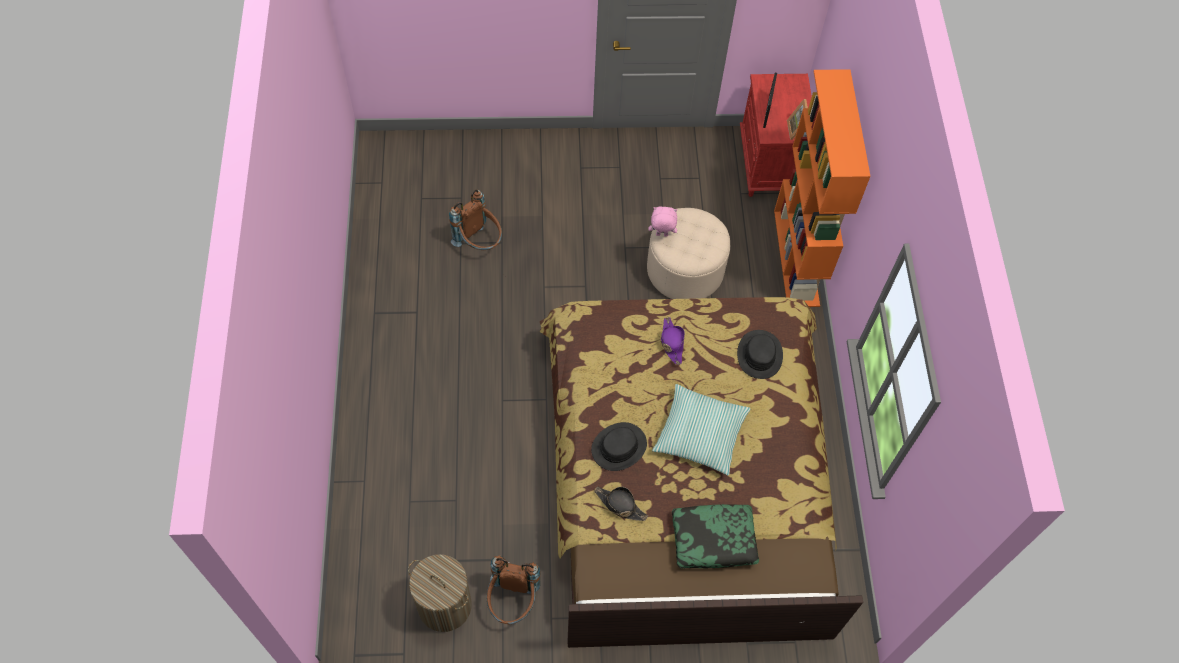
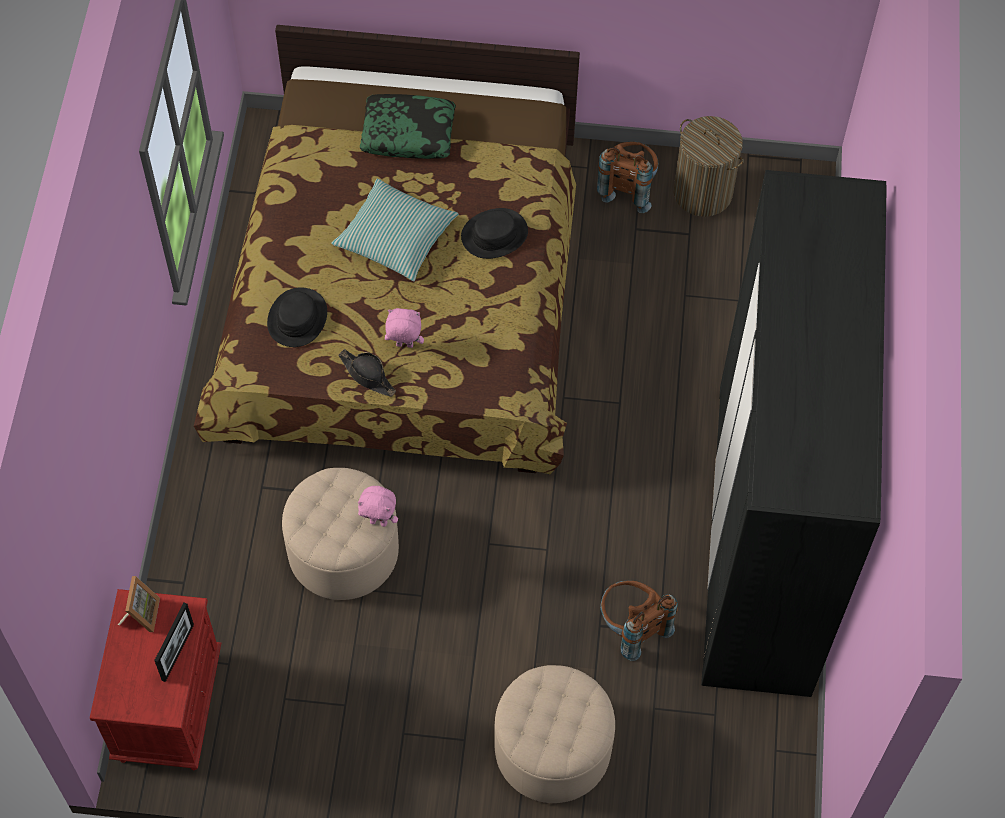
camera: 170 degrees left, 0 degrees up
(389, 314) = (763, 536): none -> black wardrobe
(524, 169) = (552, 748): none -> beige ottoman
(620, 505) = (504, 176): black hat -> black hat (367, 375)
(672, 342) = (404, 346): purple hat -> pink plush toy
(797, 258) = (179, 549): orange bookcase -> none

